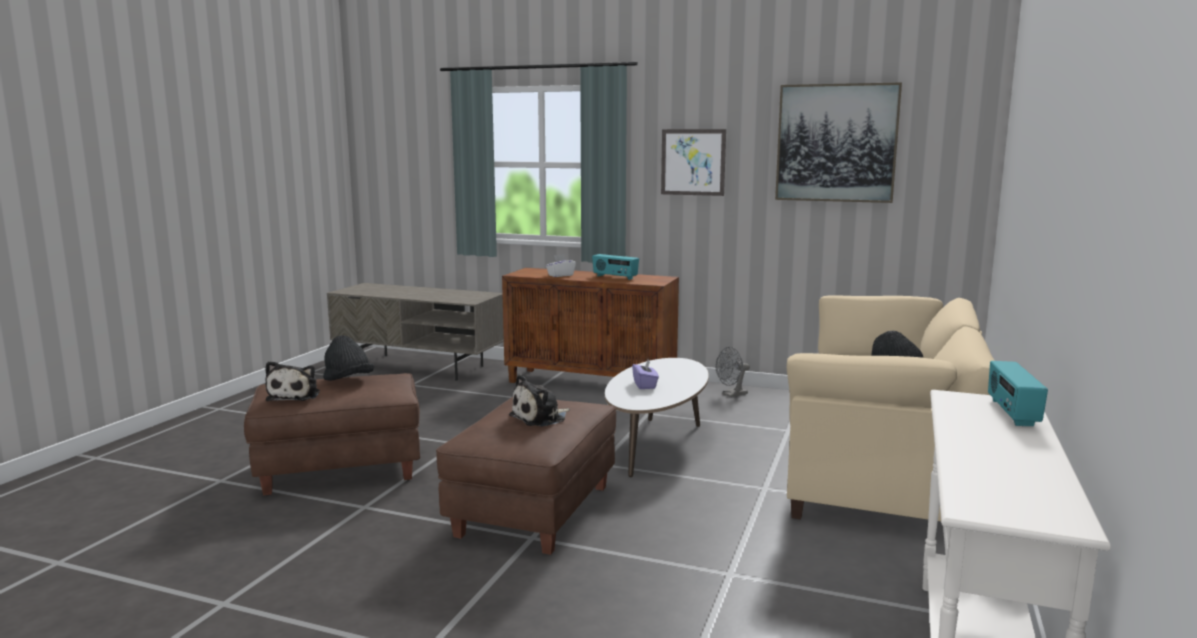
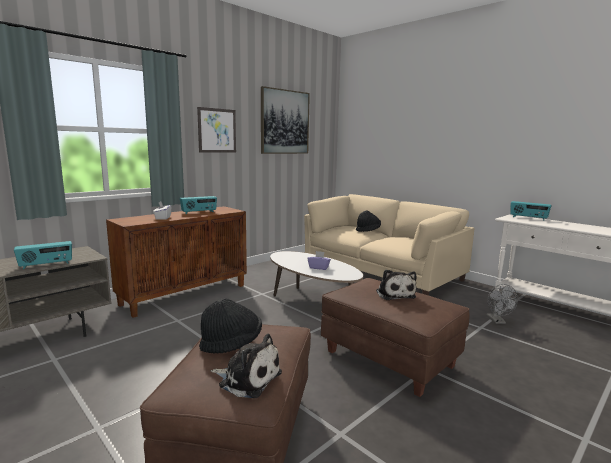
camera: 65 degrees left, 0 degrees up
(434, 298) = (46, 265): none -> radio
(732, 395) = (261, 270): grey fan -> grey fan (497, 321)

